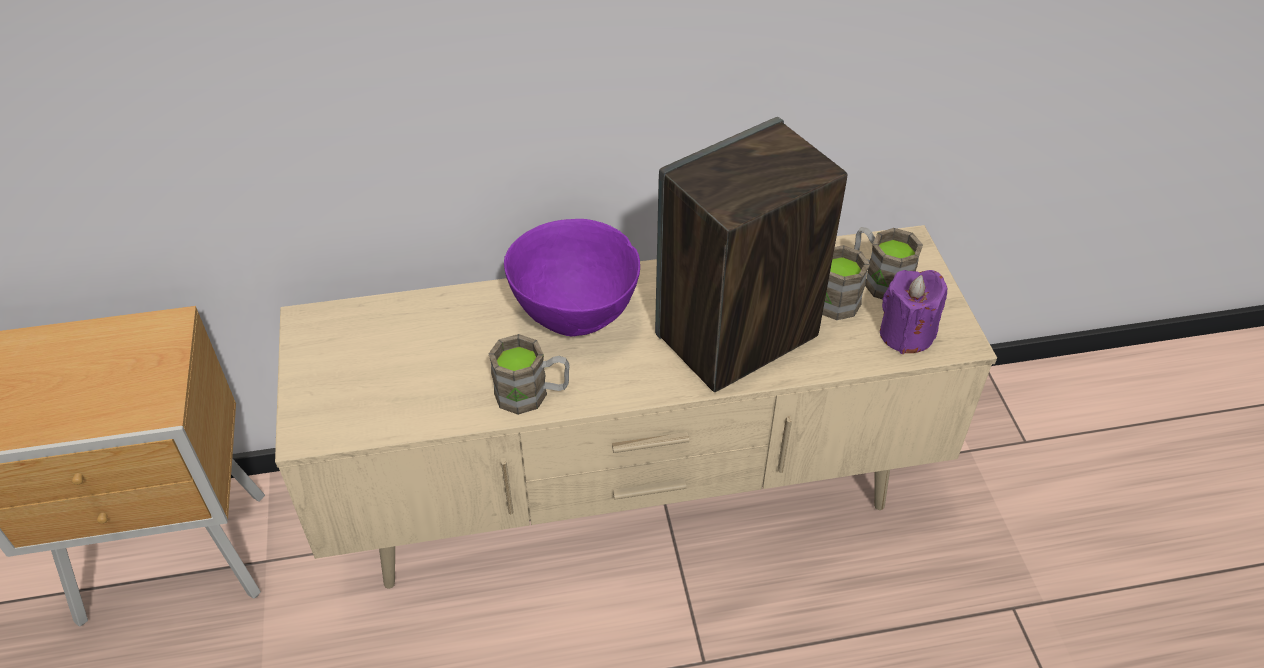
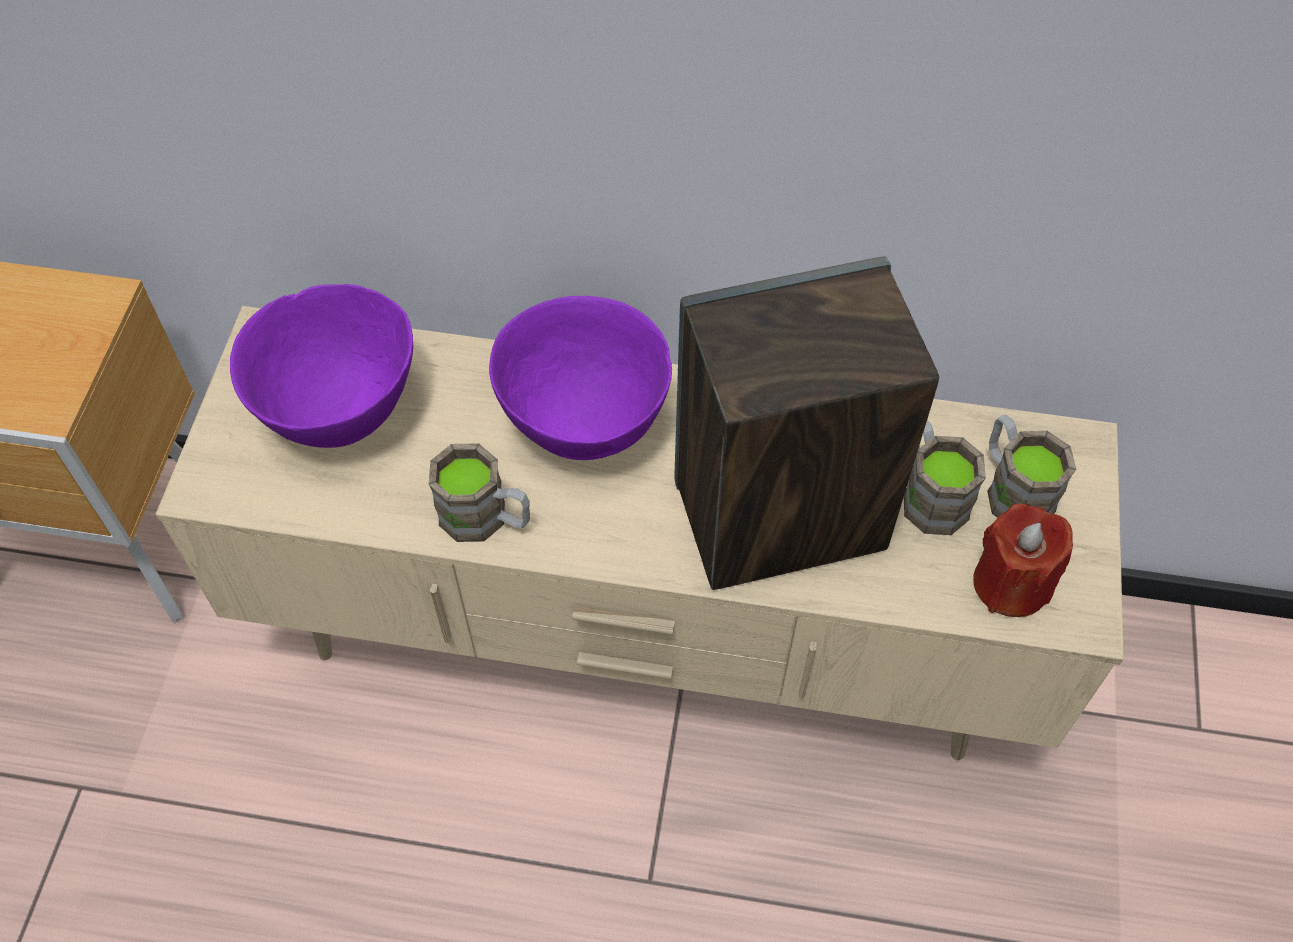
camera: 20 degrees right, 10 degrees up
(389, 356) = (339, 413): none -> purple bowl
(906, 334) = (1011, 584): purple candle -> red candle

